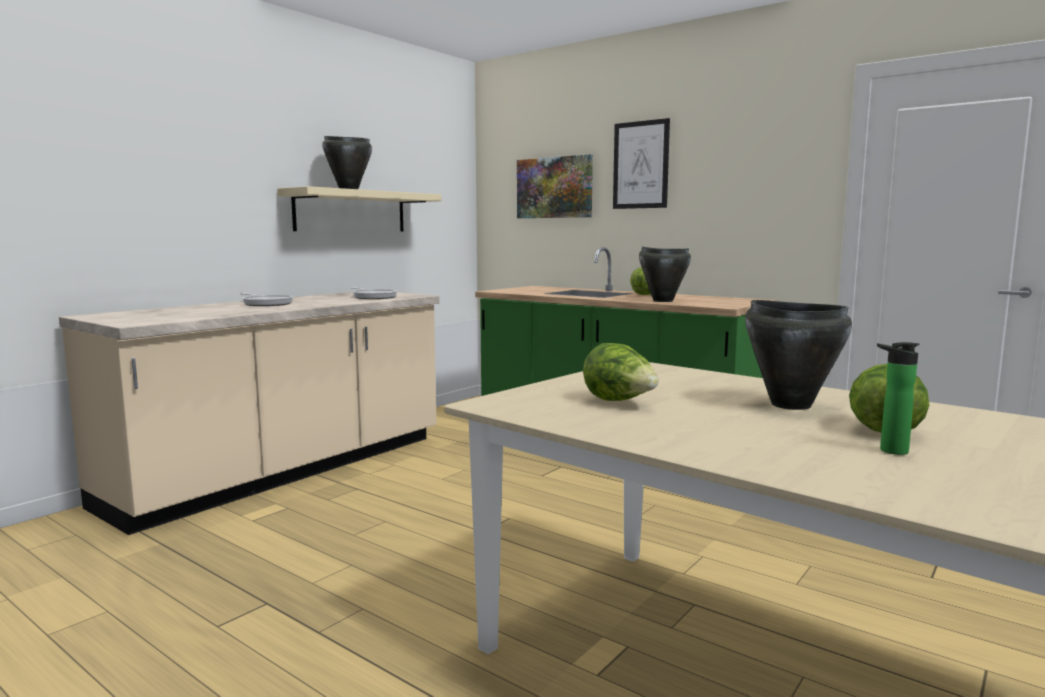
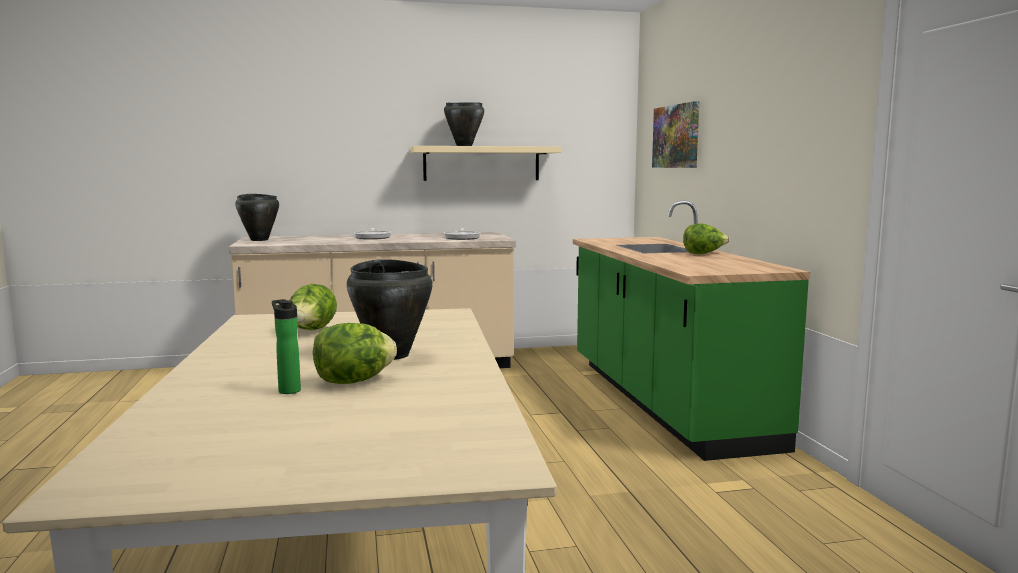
camera: 40 degrees right, 0 degrees up
(640, 165) = (728, 111): picture -> none
(662, 301) = (672, 261): black cooking pot -> black cooking pot (259, 240)

